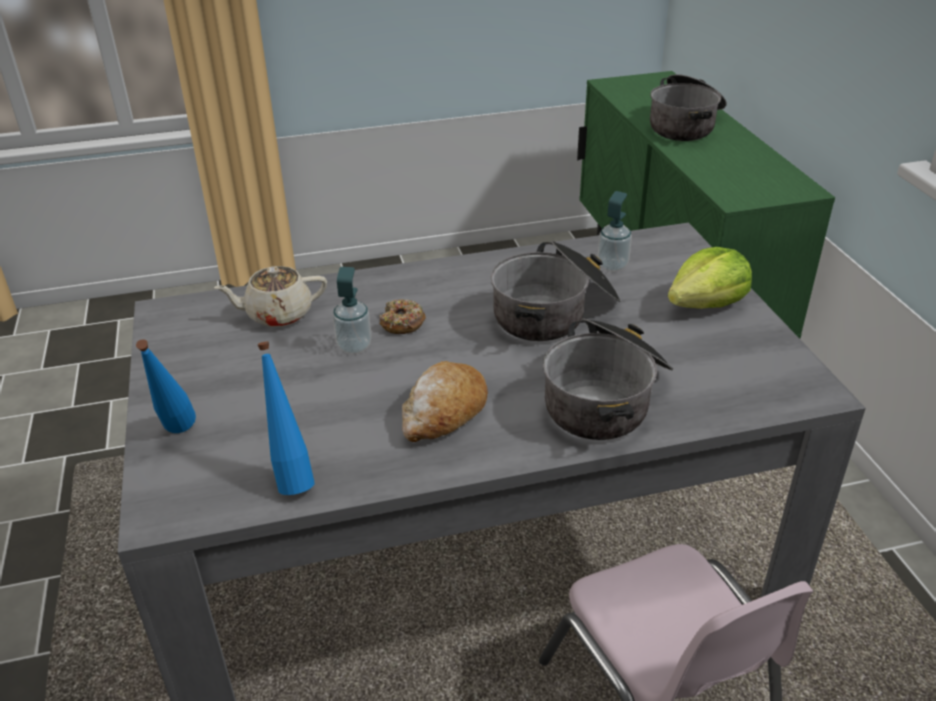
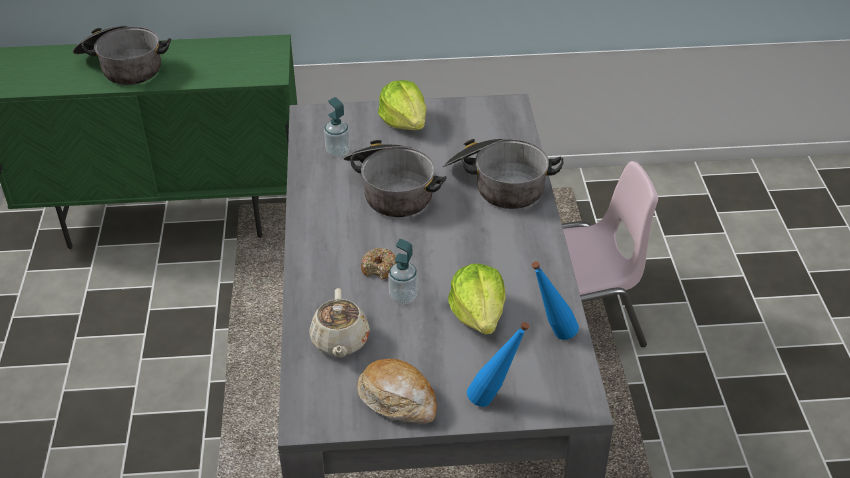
camera: 80 degrees left, 5 degrees up
(328, 408) = (478, 314): none -> lettuce
(443, 414) = (498, 257): bread -> bread (398, 400)

